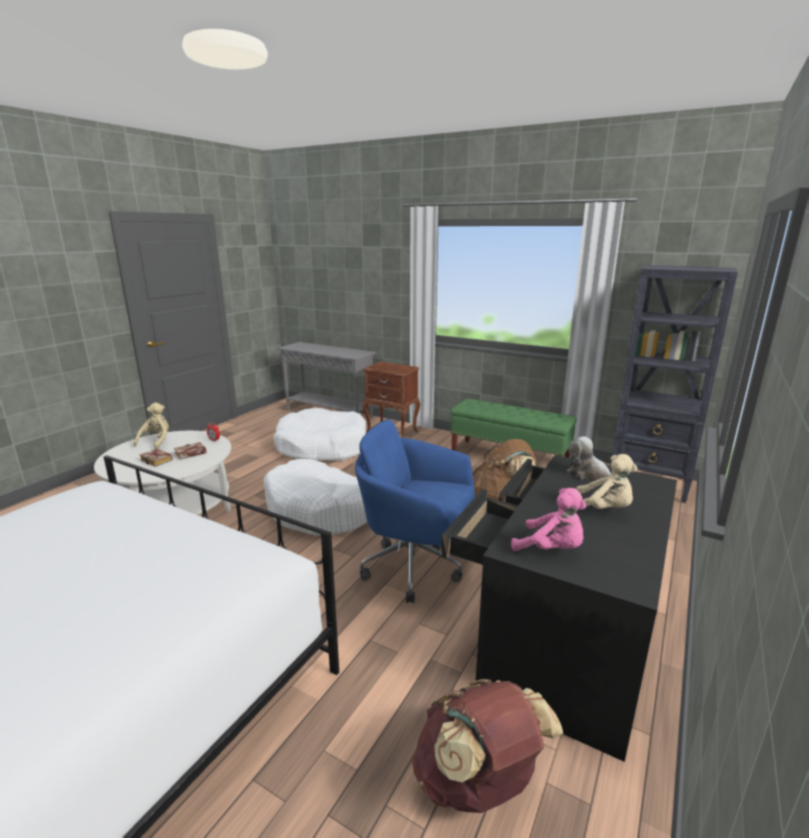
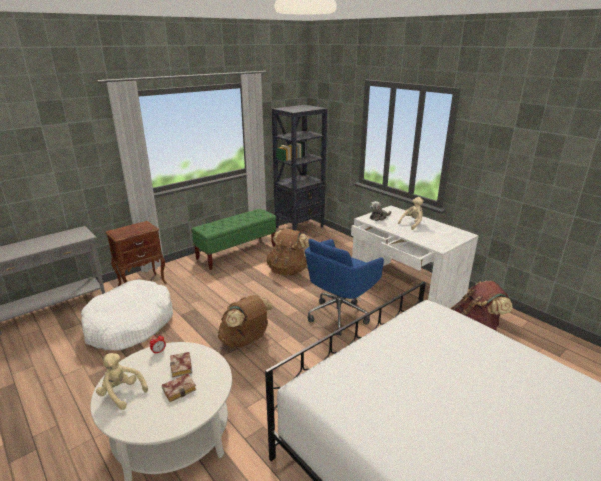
camera: 70 degrees left, 5 degrees up
(320, 510) = (245, 341): white dog bed -> brown backpack
(552, 549) = (440, 240): pink plush toy -> none
(559, 635) = (403, 289): black desk -> white desk

